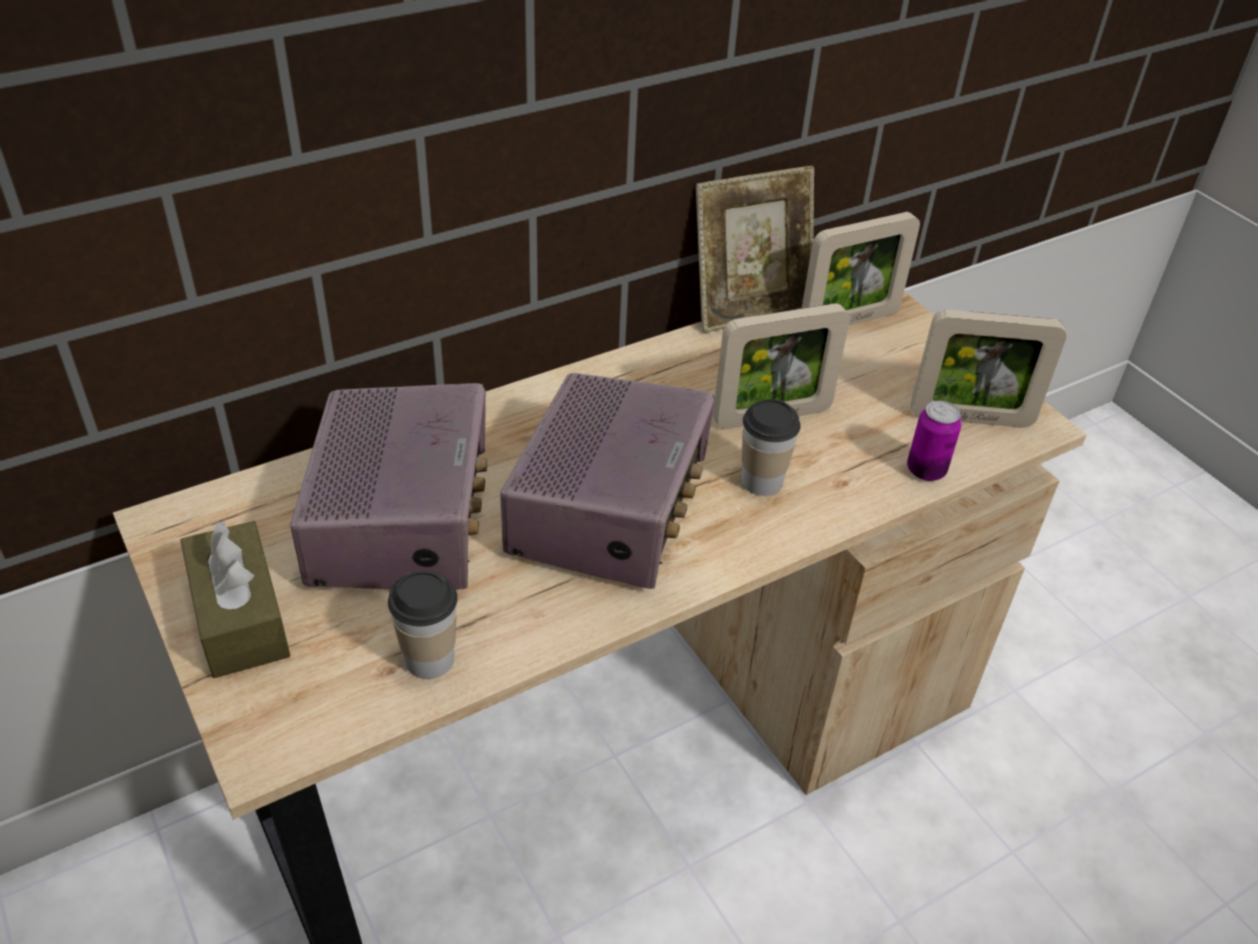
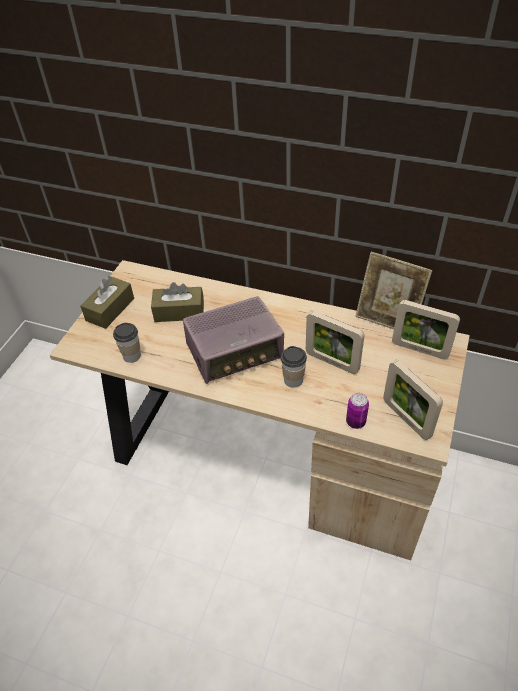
camera: 55 degrees right, 5 degrees up
(402, 518) = (179, 312): radio -> brown tissue box

